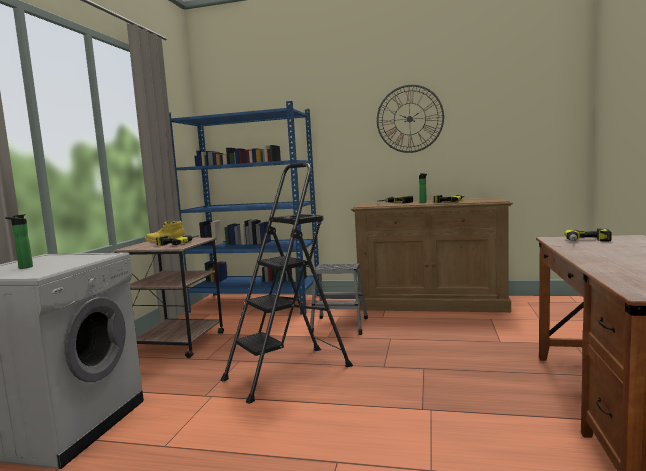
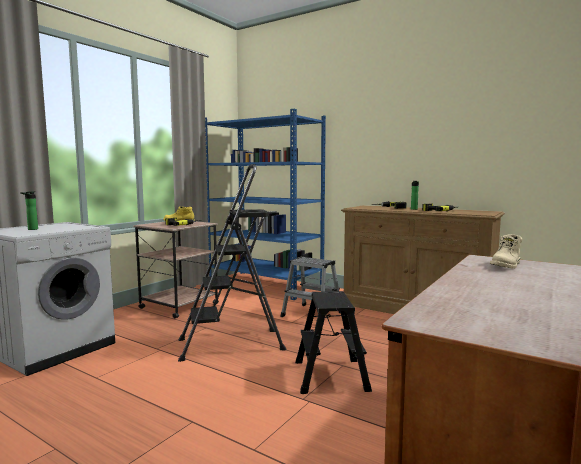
camera: 20 degrees right, 0 degrees up
(409, 119) = (415, 126): wall clock -> none
(424, 381) = (330, 376): none -> black step ladder
(588, 241) = (506, 265): power drill -> beige boot

